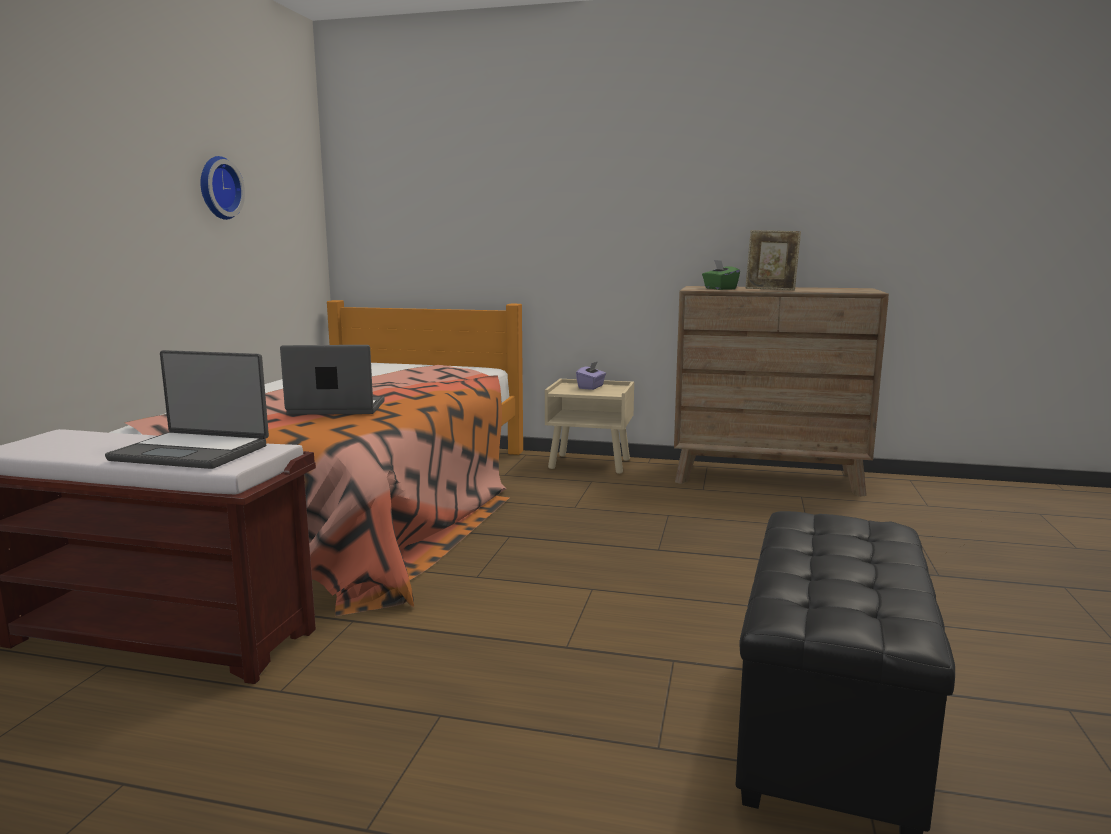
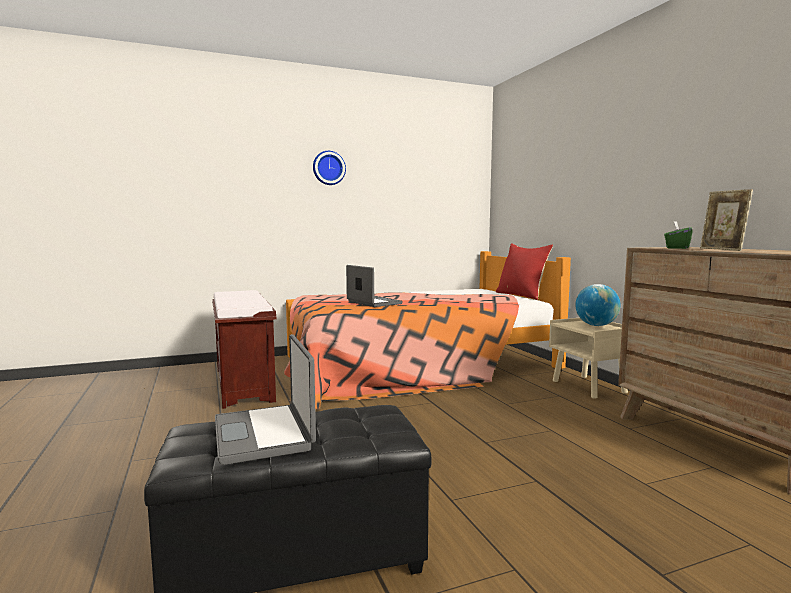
camera: 55 degrees right, 5 degrees down
(193, 452) = (241, 301): laptop -> laptop (265, 434)
(217, 188) = (397, 187): wall clock -> wall clock (328, 168)
(443, 363) = (522, 295): none -> red pillow
(591, 387) = (596, 325): purple tissue box -> globe

